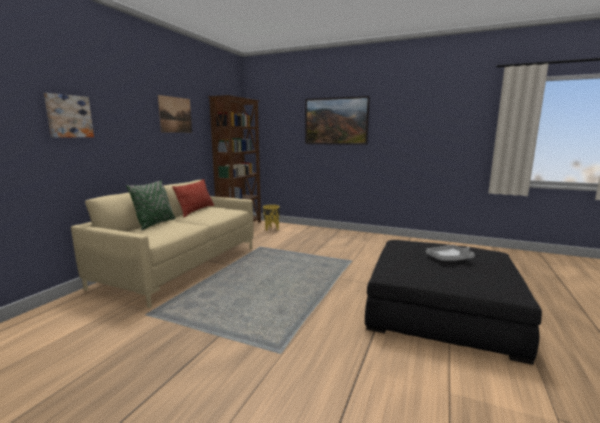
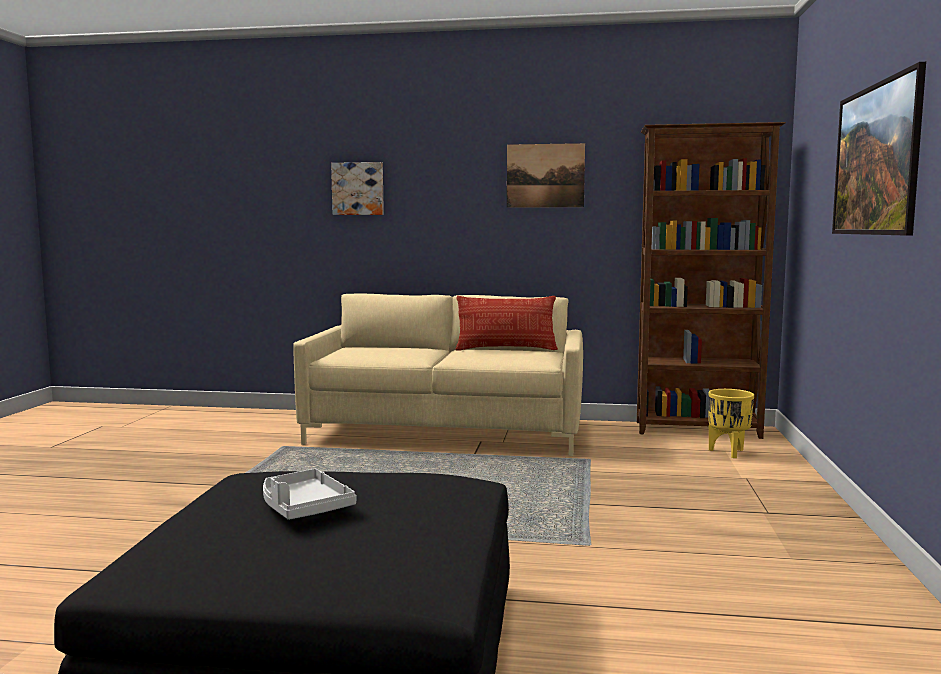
camera: 75 degrees right, 5 degrees down
(155, 224) = (406, 347): green pillow -> none

